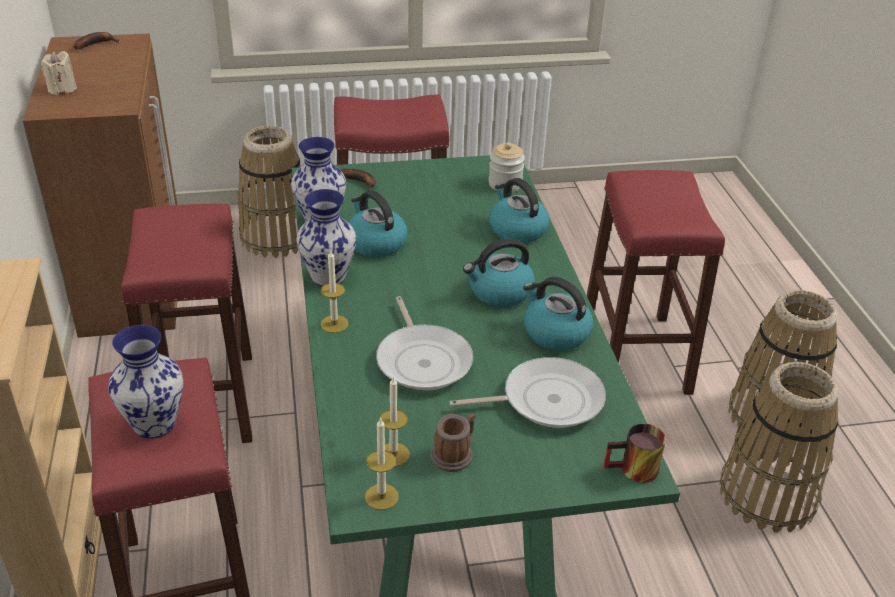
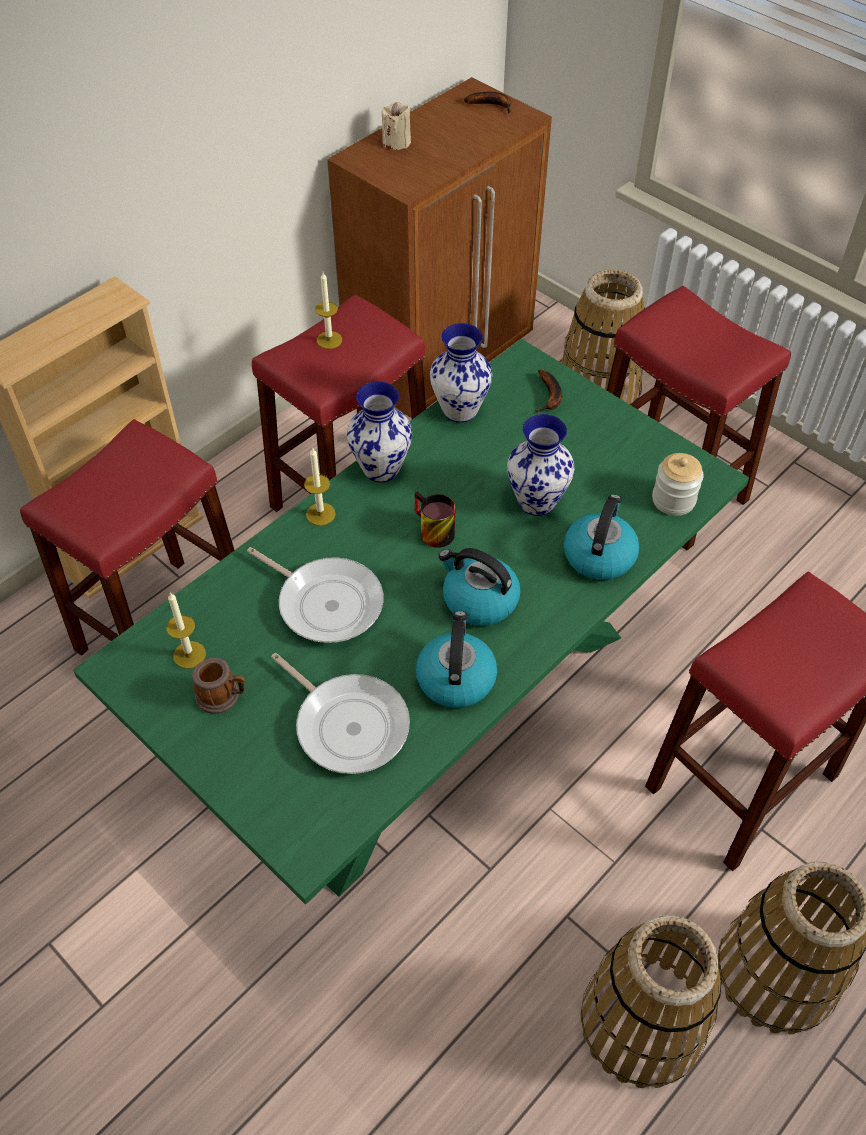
camera: 55 degrees right, 15 degrees up
(156, 424) = (112, 490): vase -> vase (538, 502)
(375, 243) = (464, 467): kettle -> none
(381, 497) = (135, 676): candle -> candle (329, 340)
(423, 360) = (326, 602): frying pan -> frying pan turned 90 degrees counterclockwise
(633, 471) = (303, 845): mug -> mug (431, 532)

